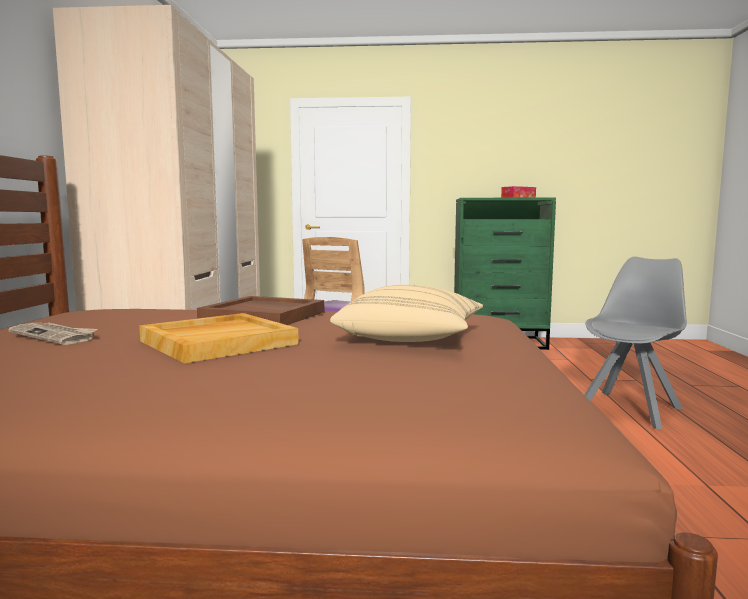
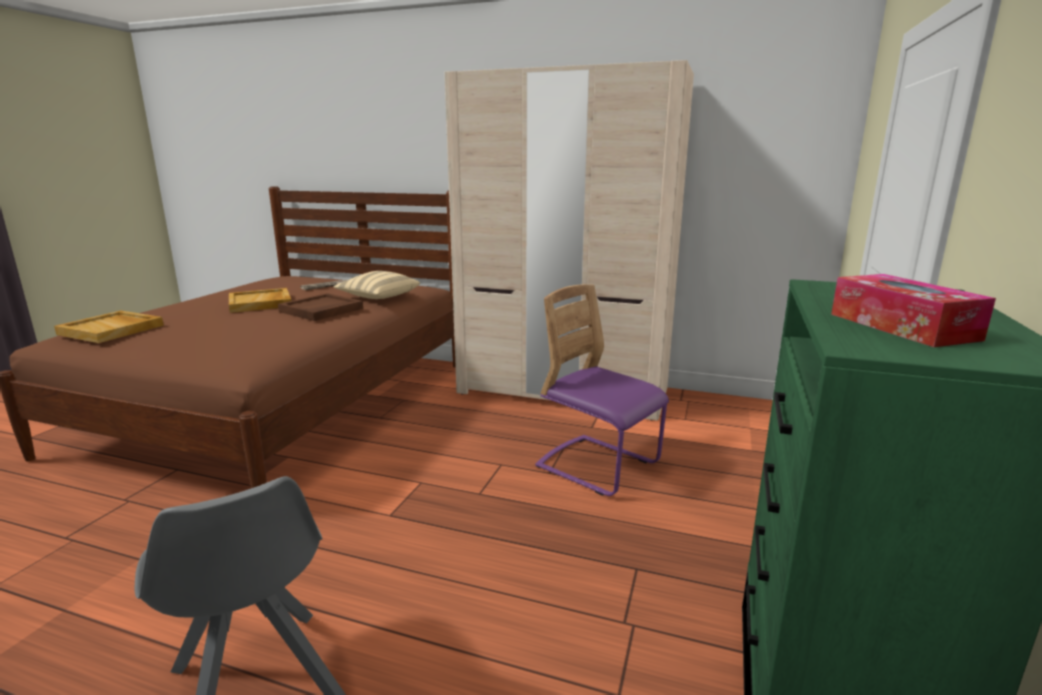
camera: 105 degrees right, 10 degrees up
(411, 339) = (198, 330): beige pillow -> beige pillow (378, 297)
(471, 380) = (112, 330): none -> beige tray

